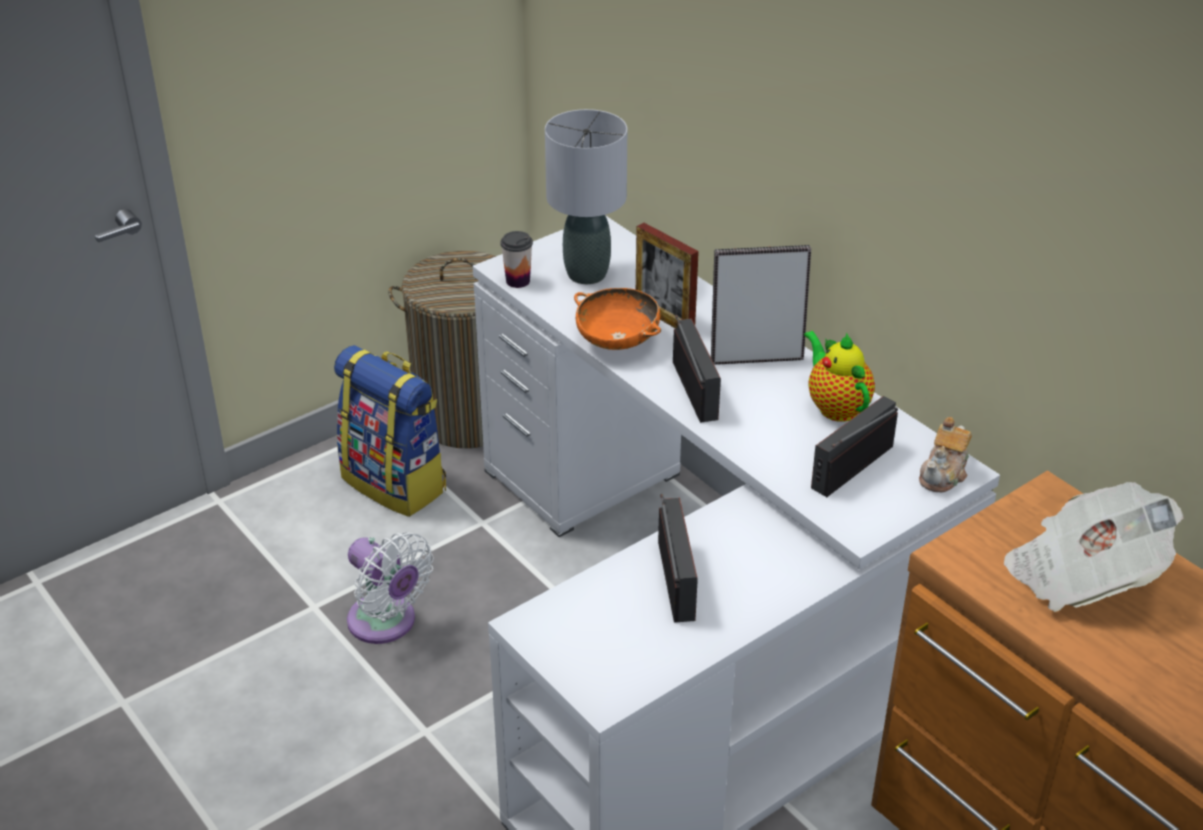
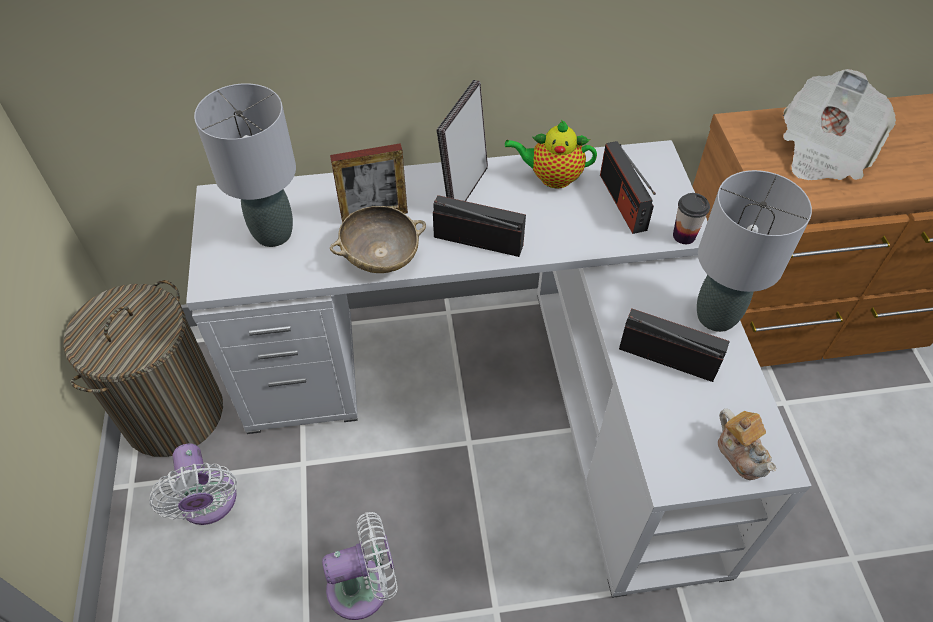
camera: 60 degrees left, 15 degrees up
(396, 483) = (209, 504): backpack -> white fan
(518, 281) = (241, 282): cup -> cup (684, 236)
(617, 341) = (381, 257): orange bowl -> beige bowl
(768, 600) = (715, 316): none -> grey table lamp
(944, 474) = (657, 164): teapot -> teapot (741, 453)

